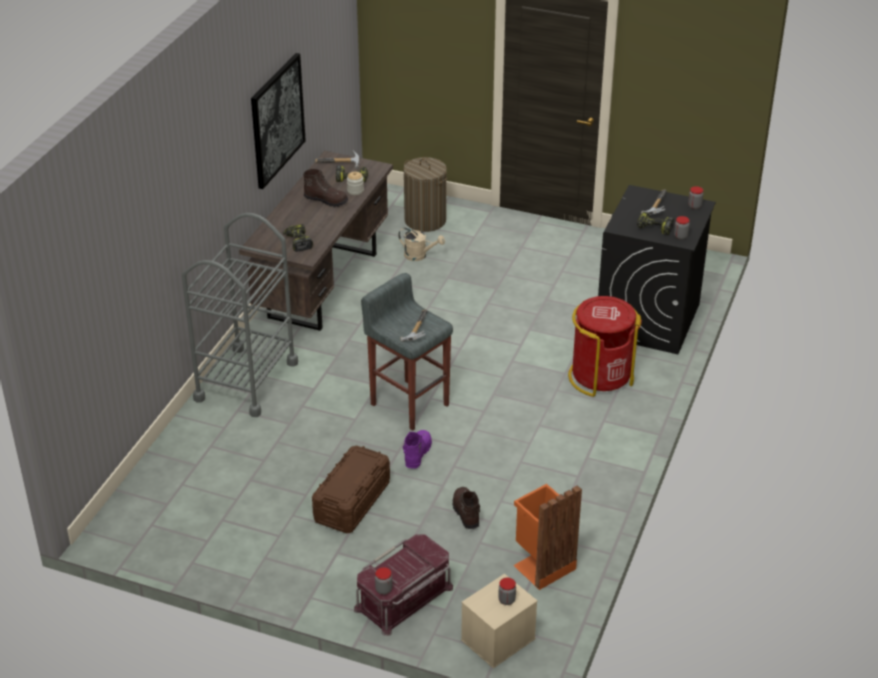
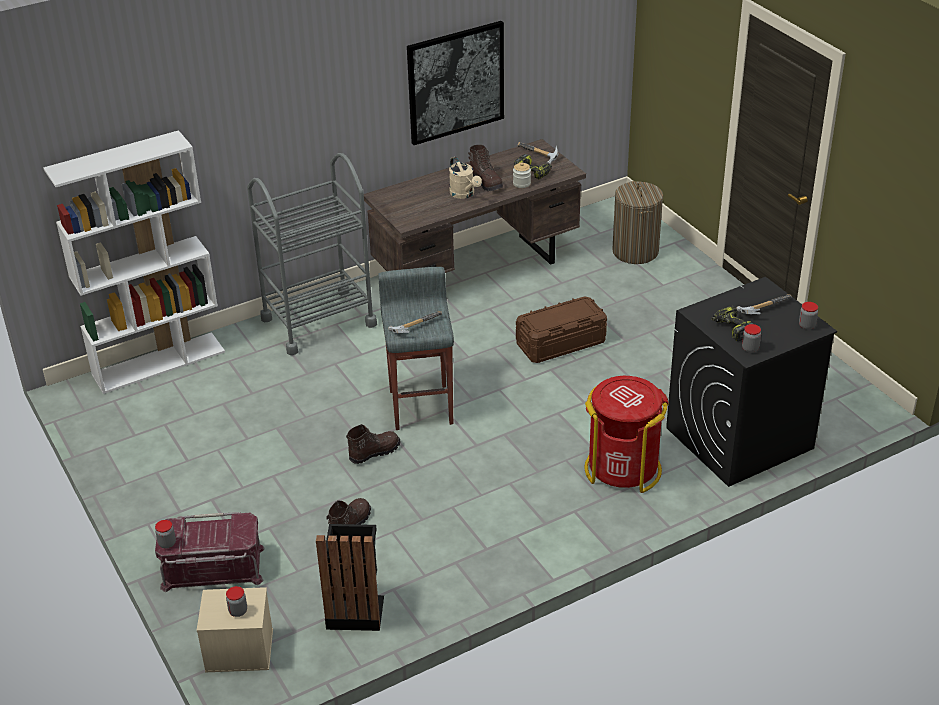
camera: 40 degrees right, 0 degrees up
(150, 476) = (159, 362): none -> white bookcase
(297, 242) = (416, 207): power drill -> none
(352, 502) = (274, 464): brown storage box -> brown storage box (560, 343)
(417, 454) = (374, 452): purple boot -> brown boot
(419, 256) = (591, 280): beige watering can -> beige watering can (464, 194)
(542, 565) = (355, 609): orange trash can -> black trash can

